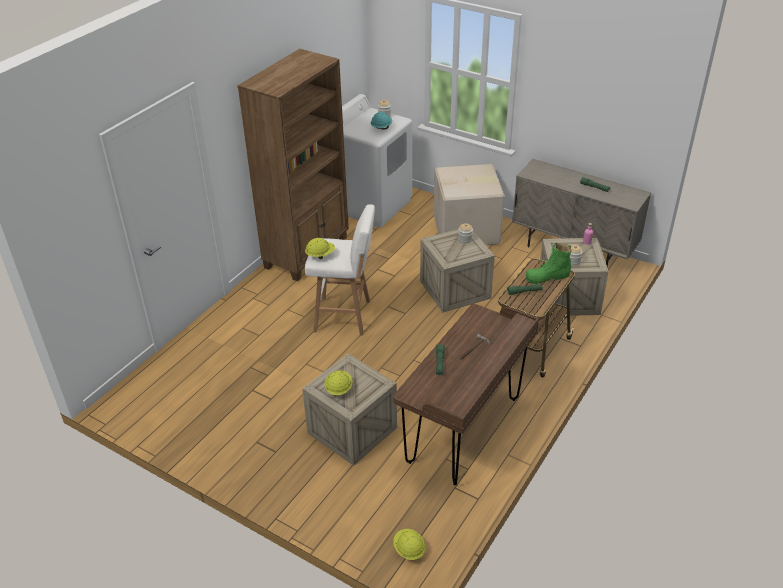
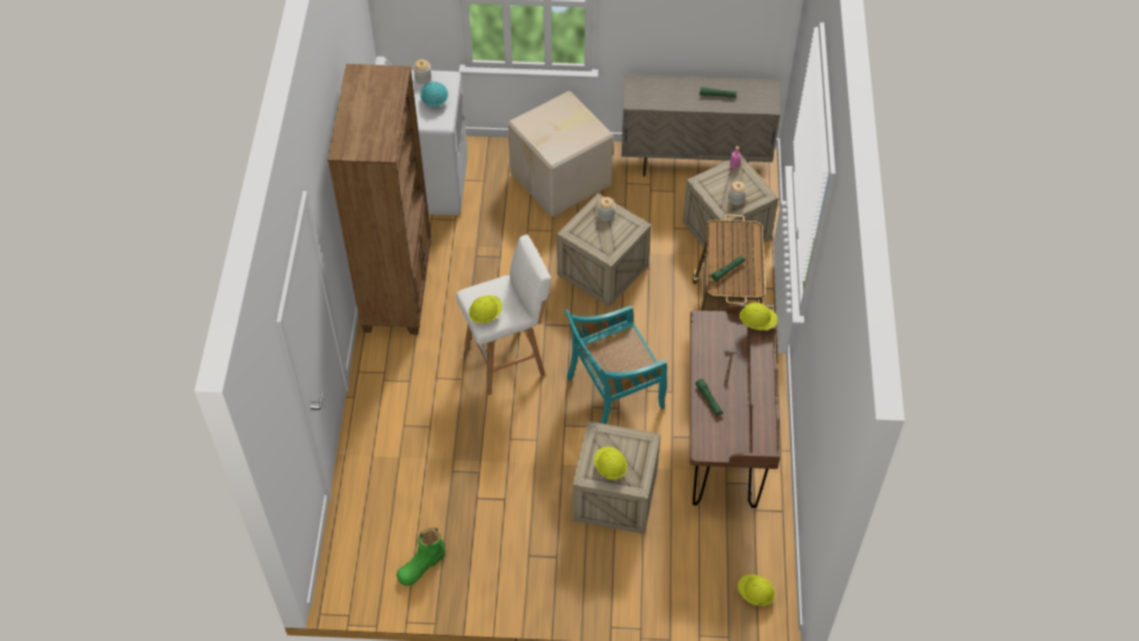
camera: 30 degrees left, 15 degrees up
(403, 365) = (613, 393): none -> turquoise chair
(516, 324) = (757, 323): none -> yellow hard hat
(547, 276) = (738, 240): green boot -> green boot (421, 565)

